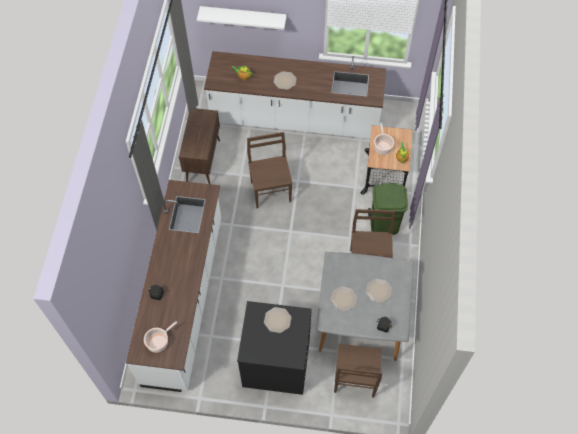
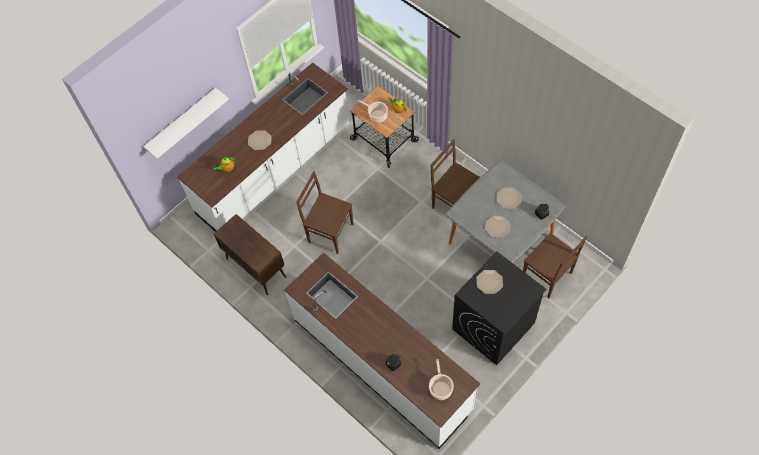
camera: 50 degrees left, 0 degrees up
(384, 224) = (428, 169): green trash can -> none

